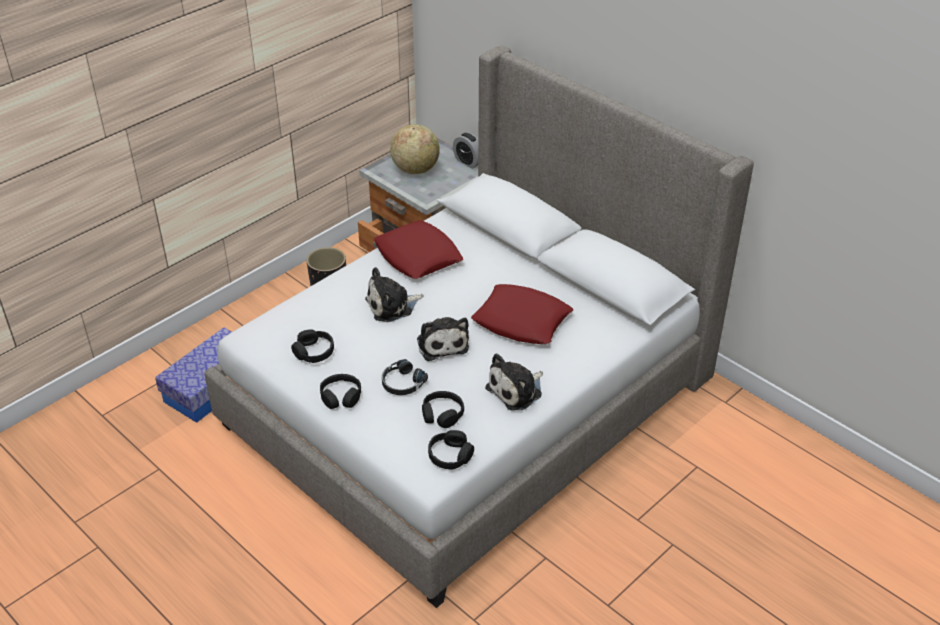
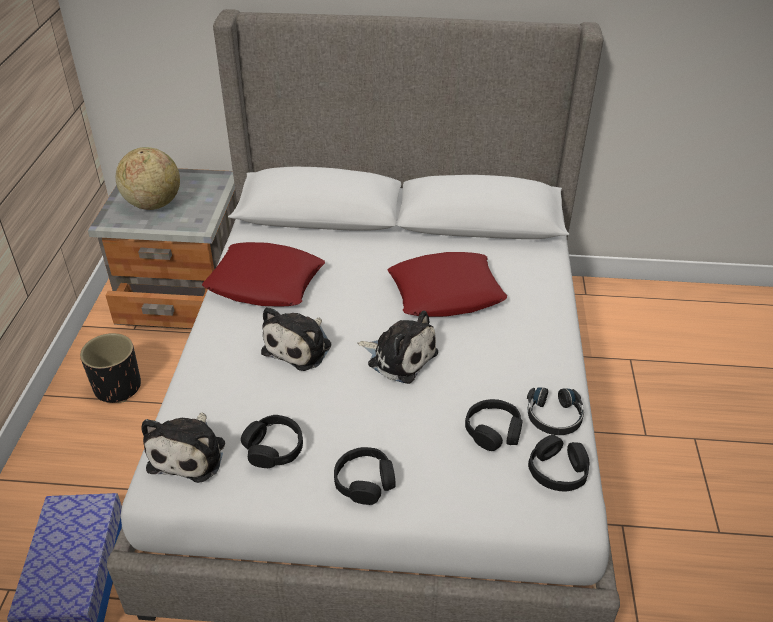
camera: 40 degrees left, 0 degrees up
(402, 383) = (412, 423): black headphones -> black headphones (554, 417)
(468, 162) = (202, 175): alarm clock -> none
(517, 390) = (529, 362): plush toy -> plush toy (190, 453)

